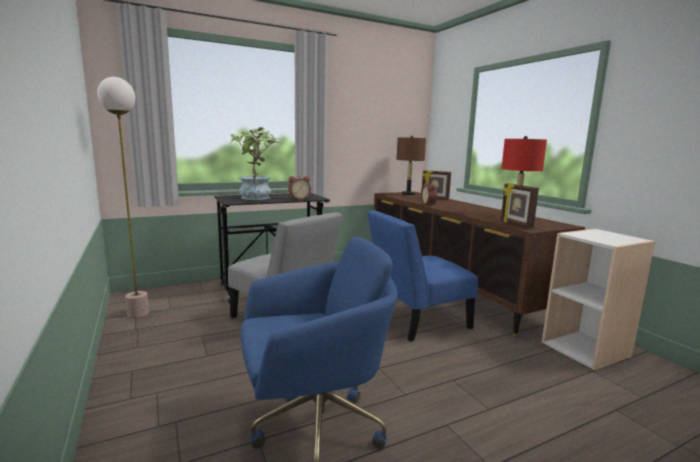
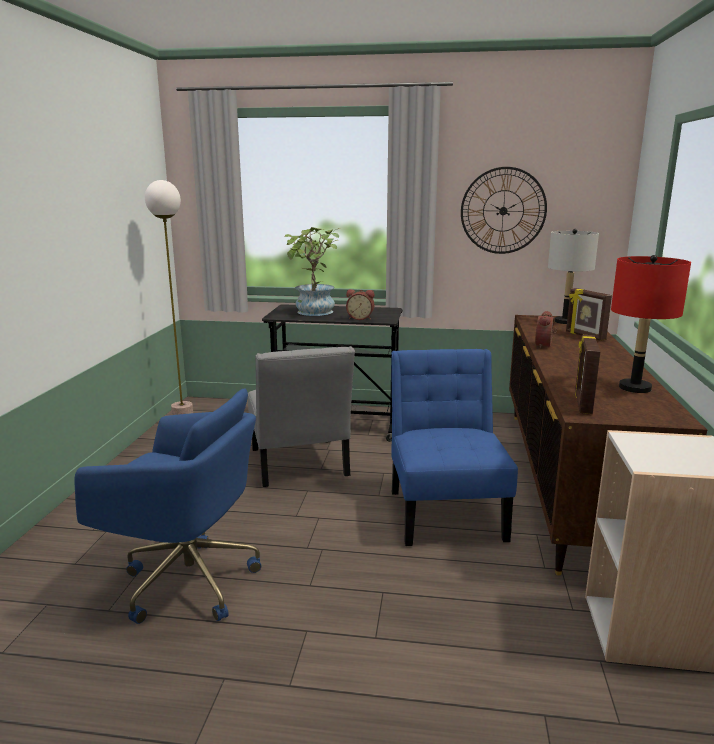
camera: 35 degrees right, 5 degrees up
(364, 124) = (503, 211): none -> wall clock
(408, 194) = (565, 321): brown table lamp -> grey table lamp
(416, 321) = (445, 511): blue chair -> blue chair turned 75 degrees clockwise

